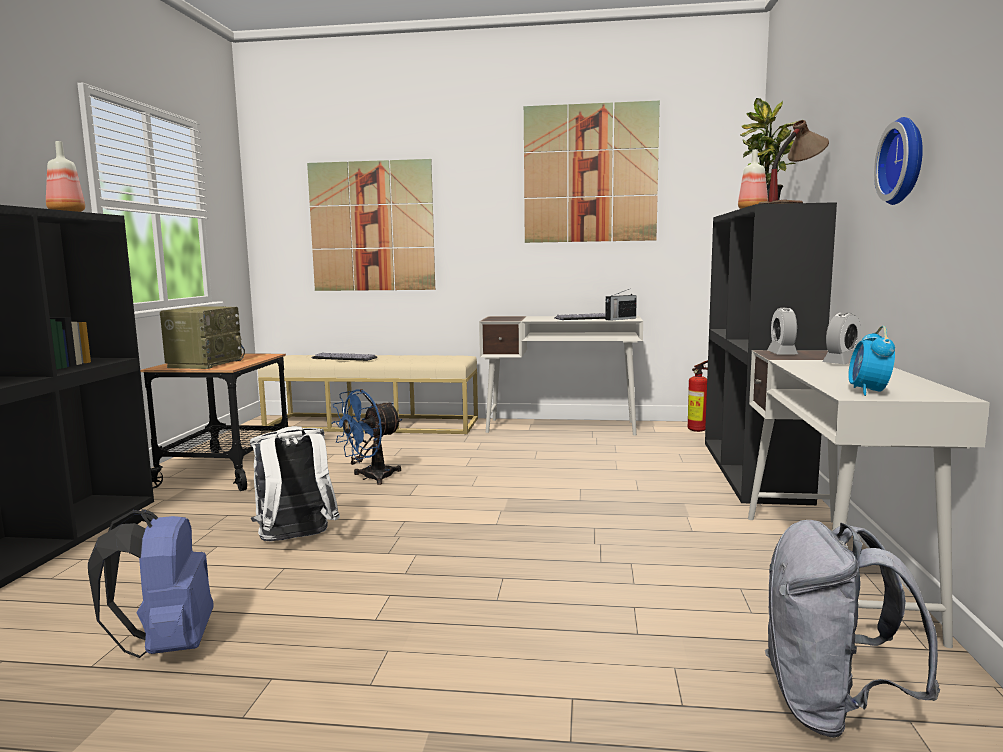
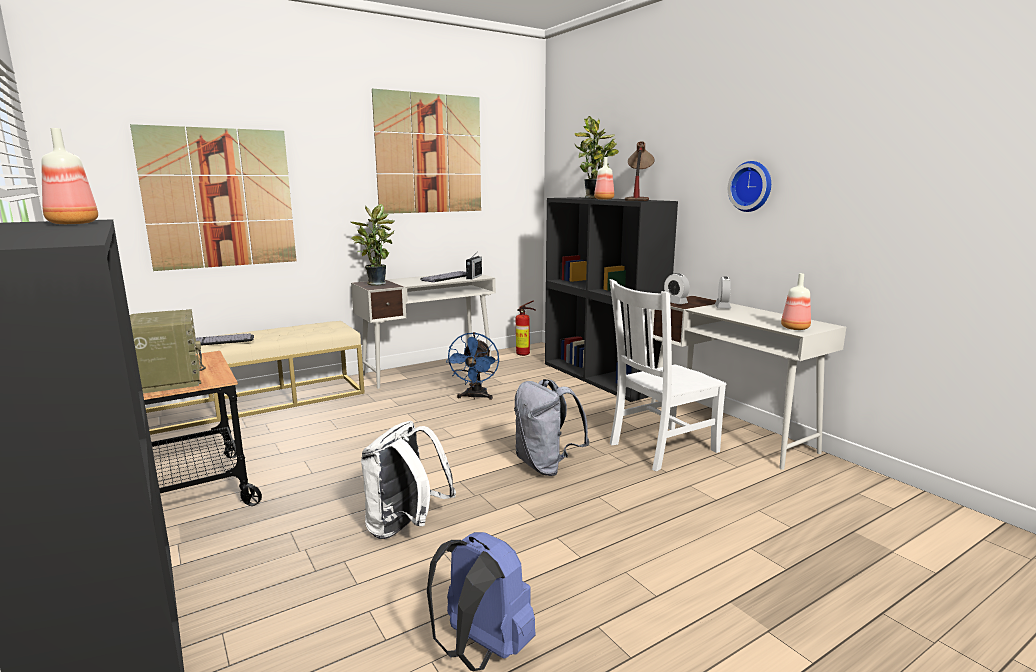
camera: 40 degrees left, 5 degrees up
(370, 478) = (358, 455): blue fan -> blue fan (475, 397)
(504, 318) = (376, 283): none -> potted plant
(677, 558) = (660, 448): none -> white chair
(831, 708) = (833, 501): grey backpack -> grey backpack (546, 466)
(868, 392) = (796, 328): alarm clock -> bottle

